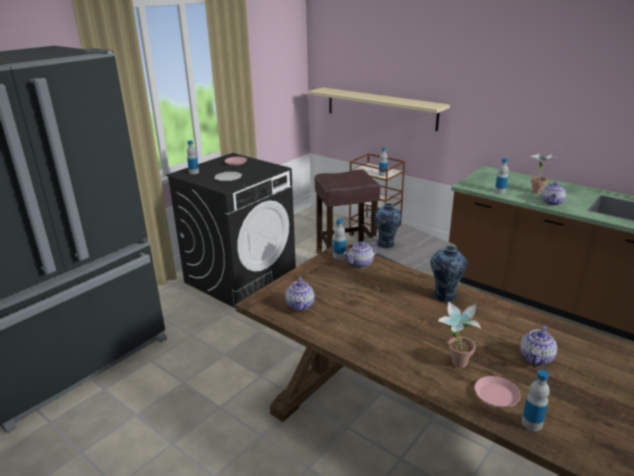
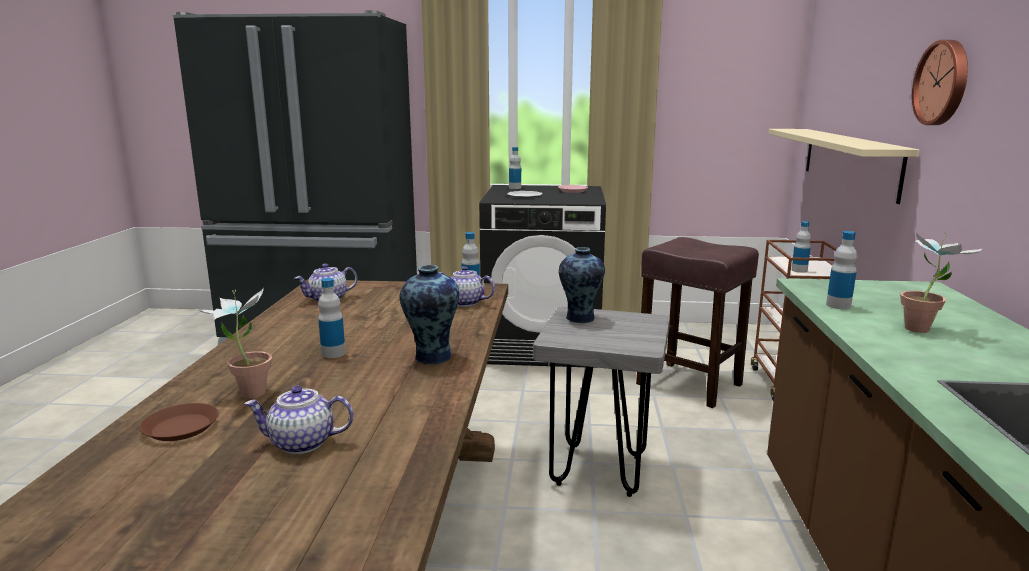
camera: 55 degrees right, 10 degrees down
(463, 73) = (943, 83): none -> wall clock
(496, 395) = (181, 427): pink plate -> brown plate
(532, 423) = (115, 462): bottle -> bottle (333, 353)
(552, 202) = (894, 346): teapot -> none

